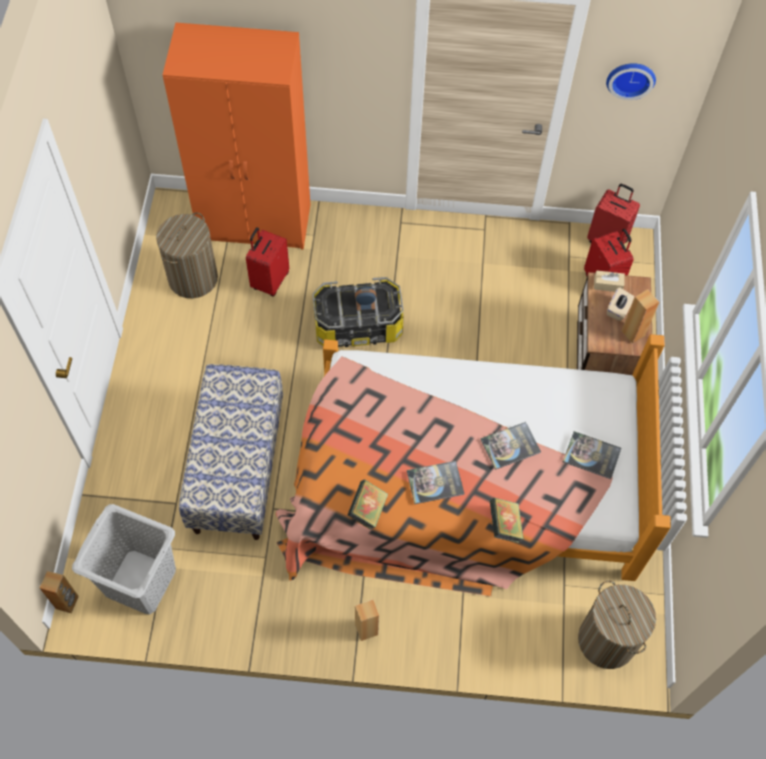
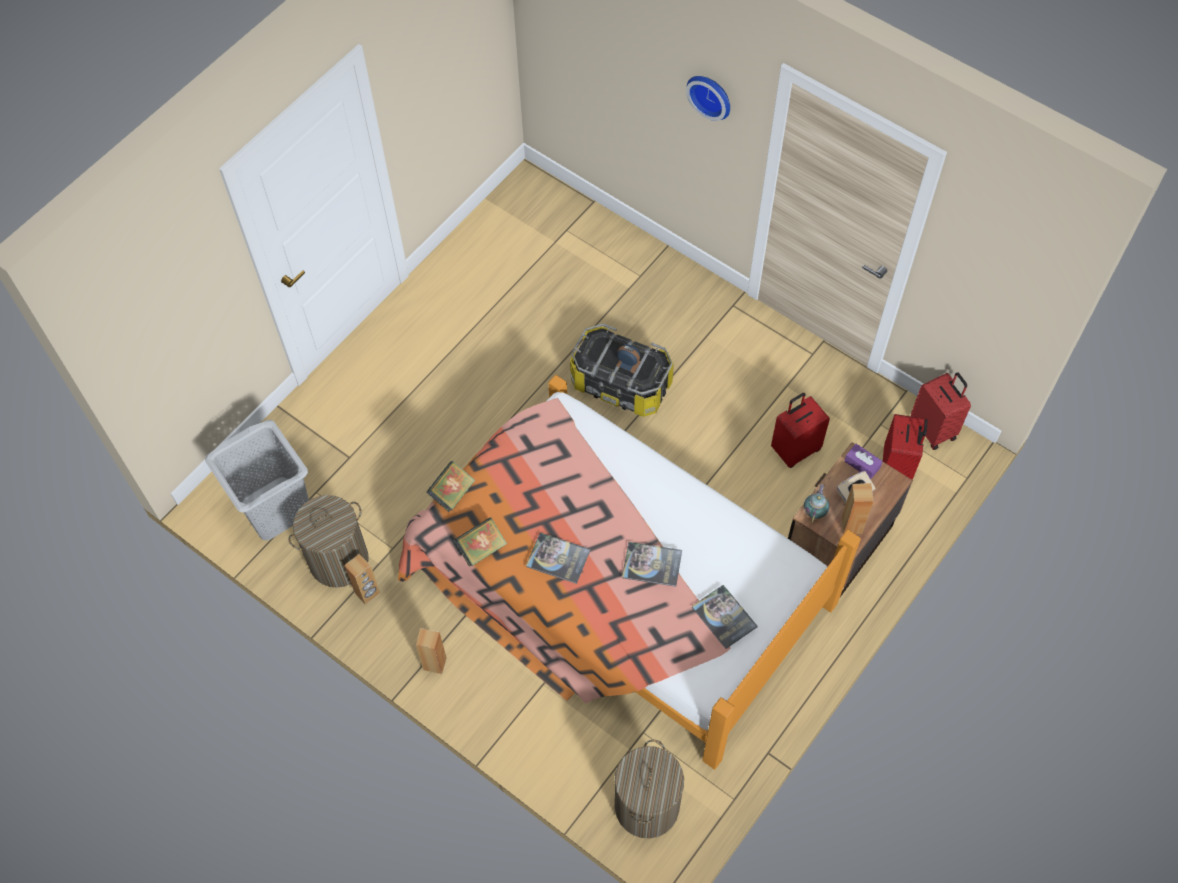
camera: 35 degrees right, 0 degrees up
(67, 602) = (205, 491): brown speaker -> brown speaker (367, 593)
(193, 278) = (501, 261): laundry basket -> laundry basket (339, 560)
(238, 468) = (423, 456): bench -> none
(256, 224) = (593, 238): orange wardrobe -> none
(269, 281) = (568, 299): red suitcase -> red suitcase (795, 449)
(505, 525) = (594, 633): book -> book (452, 493)
(600, 338) = (815, 511): none -> teapot
(607, 284) = (862, 464): beige tissue box -> purple tissue box
(630, 78) = (978, 261): wall clock -> wall clock (711, 95)

